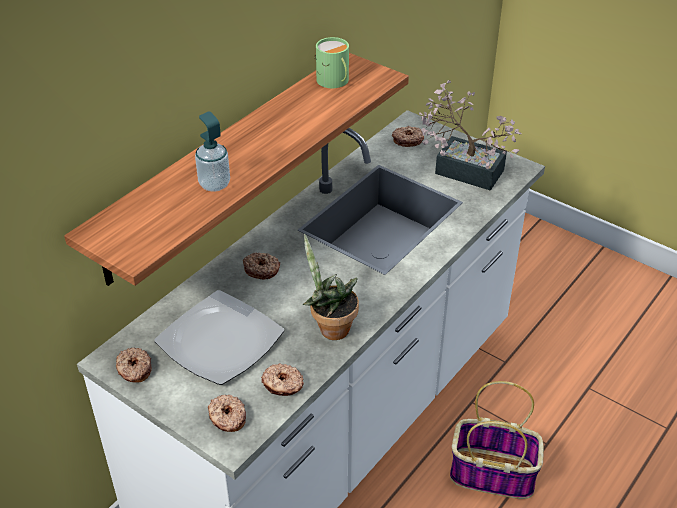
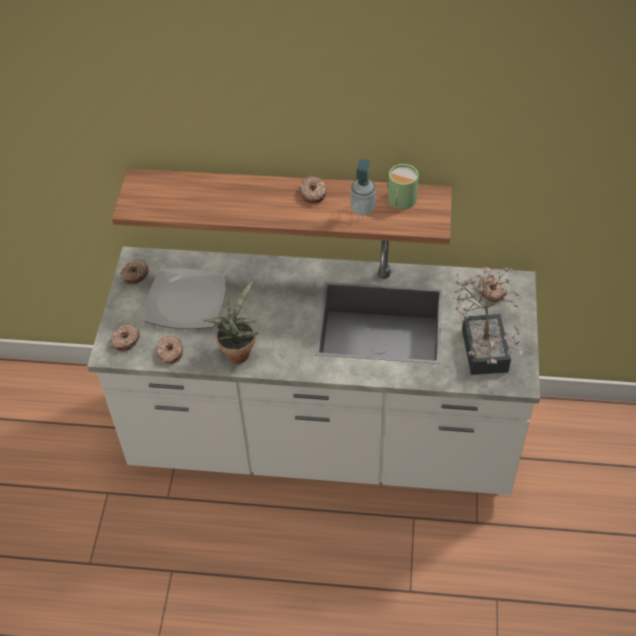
camera: 60 degrees right, 10 degrees up
(214, 184) = (224, 205): soap dispenser -> soap dispenser (363, 209)
(261, 269) = (268, 285): donut -> donut (313, 193)
(493, 474) = (352, 565): basket -> none

